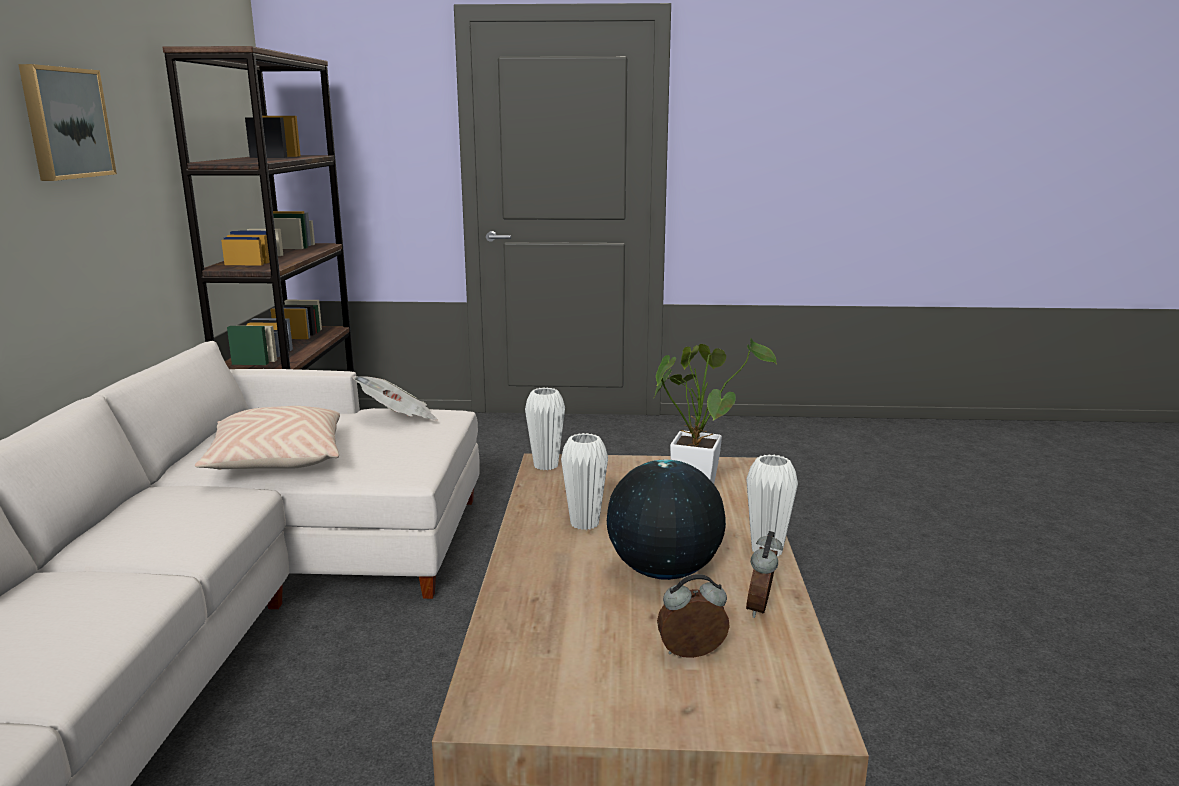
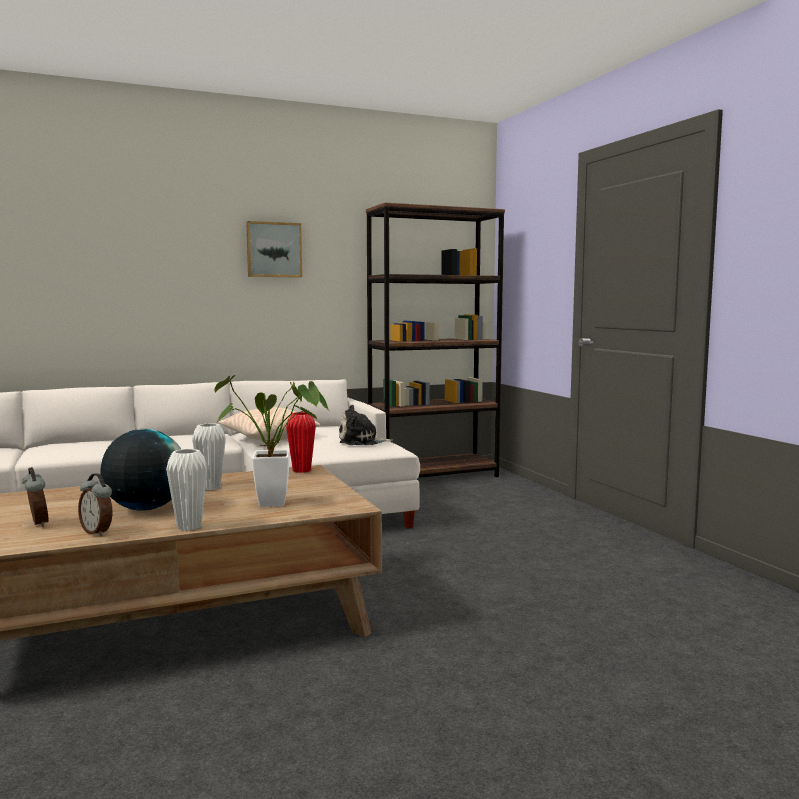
camera: 65 degrees right, 10 degrees down
(398, 418) = (361, 442): newspaper -> plush toy
(546, 465) = (301, 470): white vase -> red vase
(762, 608) = (98, 532): alarm clock -> alarm clock turned 135 degrees counterclockwise

